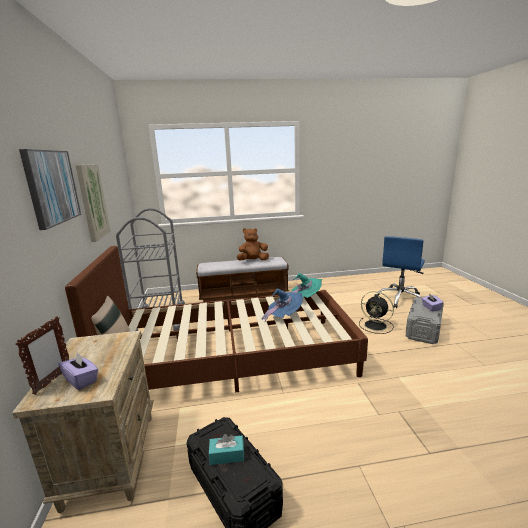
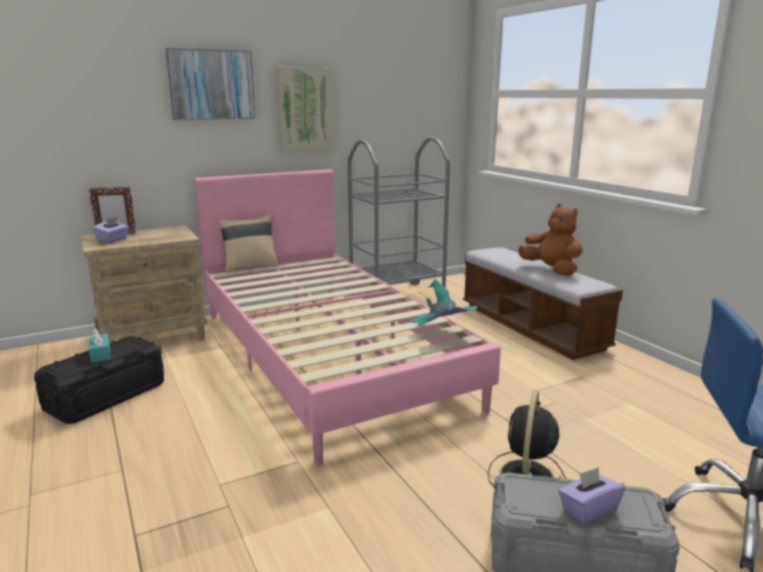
camera: 70 degrees right, 0 degrees up
(233, 358) = (326, 355): brown bed -> pink bed
(284, 316) = (362, 327): blue hat -> none

